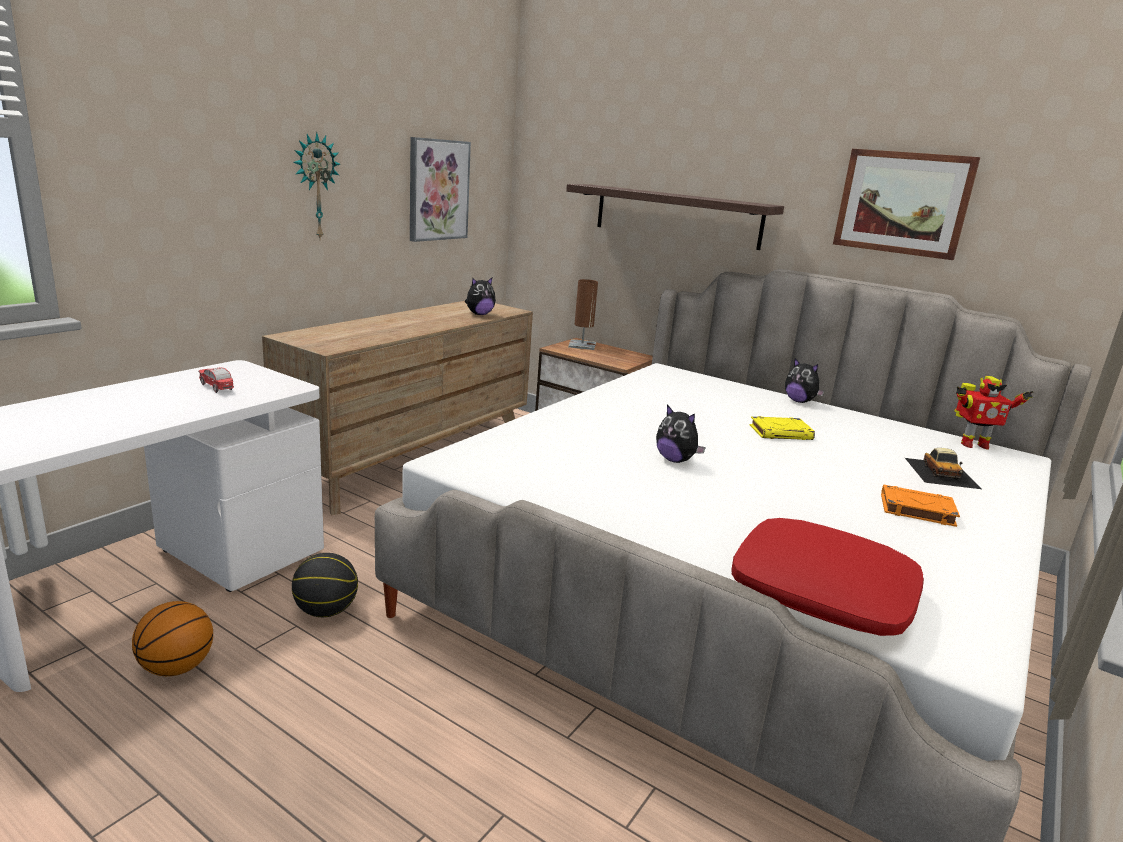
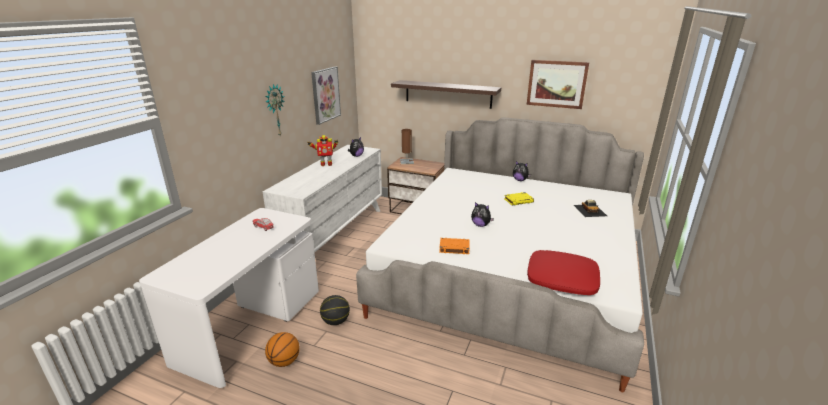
camera: 10 degrees left, 5 degrees up
(413, 458) = (334, 233): brown dresser -> white dresser
(916, 510) = (585, 232): orange book -> orange book (454, 248)
(972, 444) = (598, 192): toy robot -> toy robot (326, 164)

